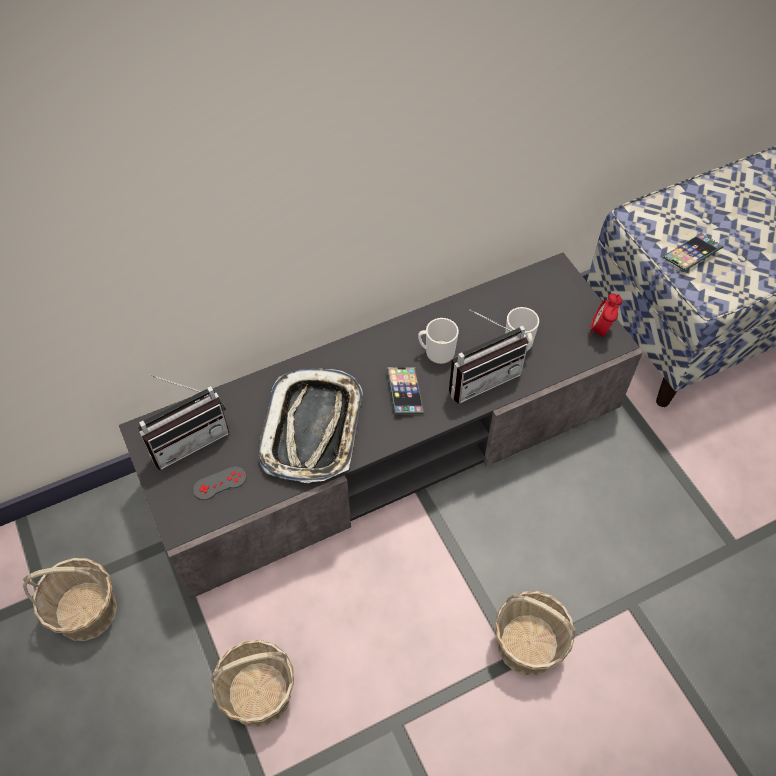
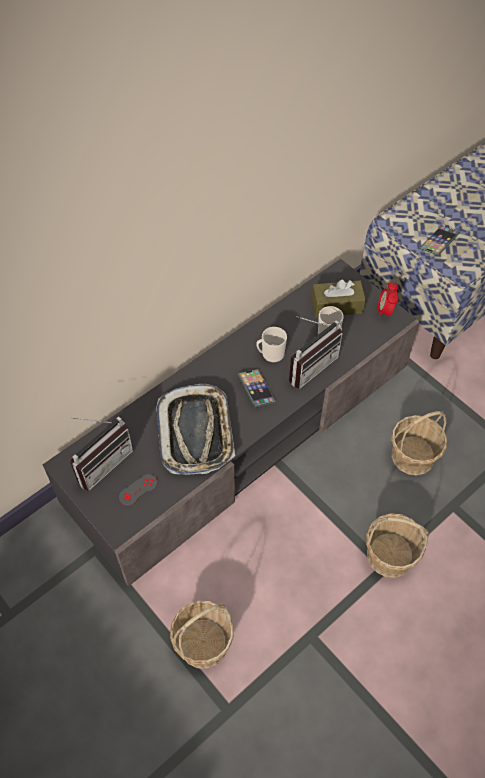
camera: 15 degrees left, 0 degrees up
(86, 611) = (48, 617): basket -> basket (413, 456)
(540, 310) = (337, 305): none -> brown tissue box

